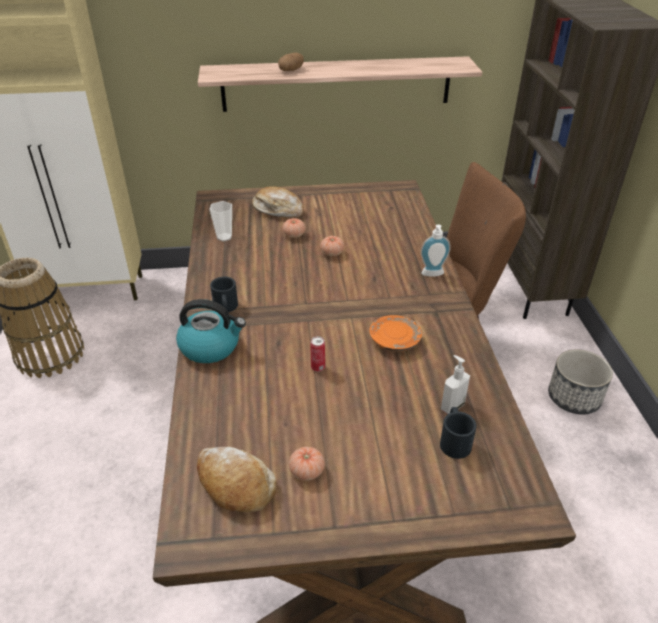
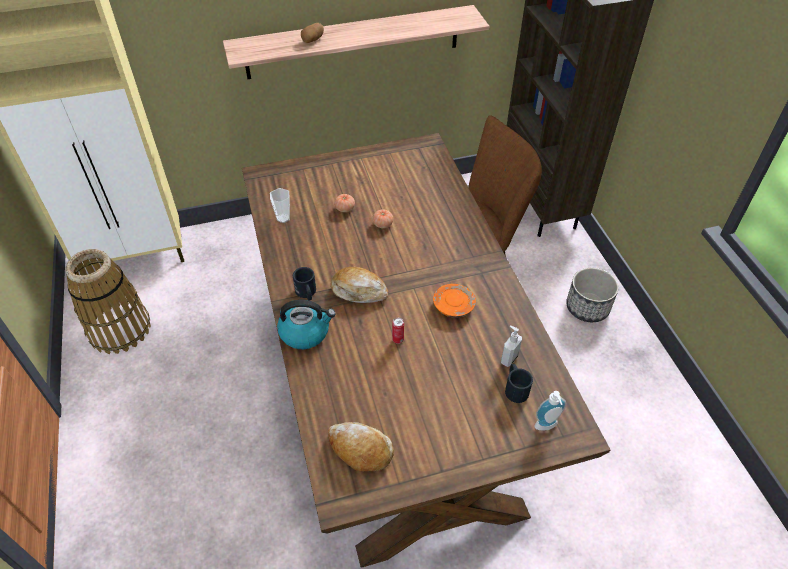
camera: 10 degrees left, 10 degrees up
(278, 209) = (323, 181): bread -> bread (359, 290)
(307, 471) = (411, 430): tomato -> none
(433, 275) = (472, 236): soap dispenser -> soap dispenser (547, 427)

